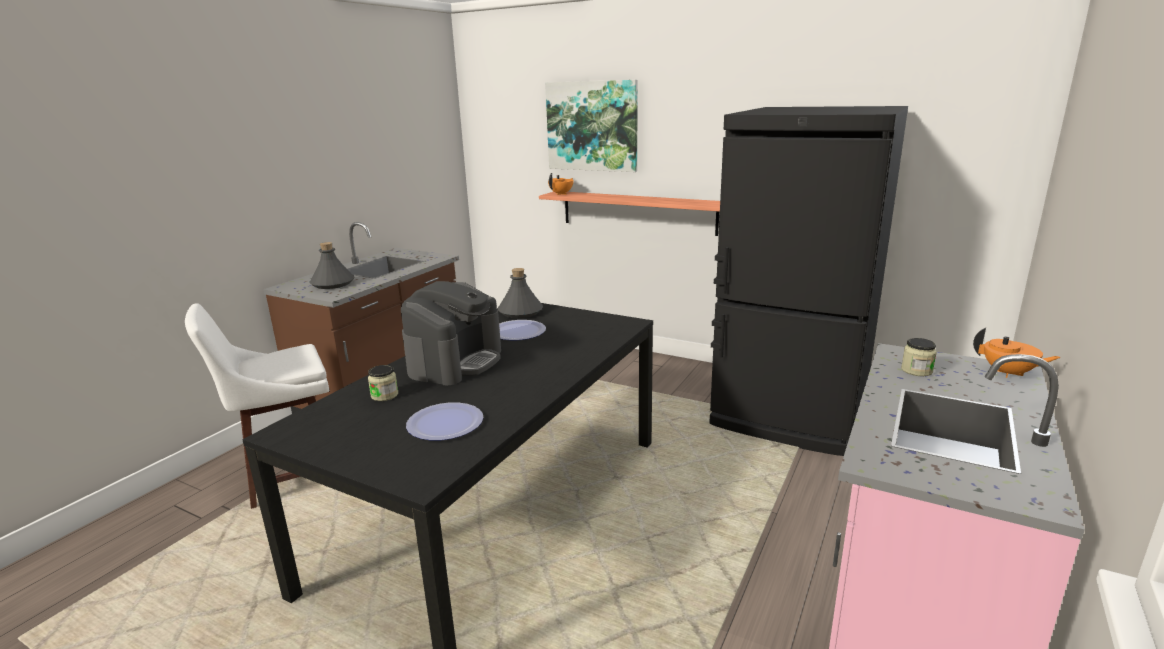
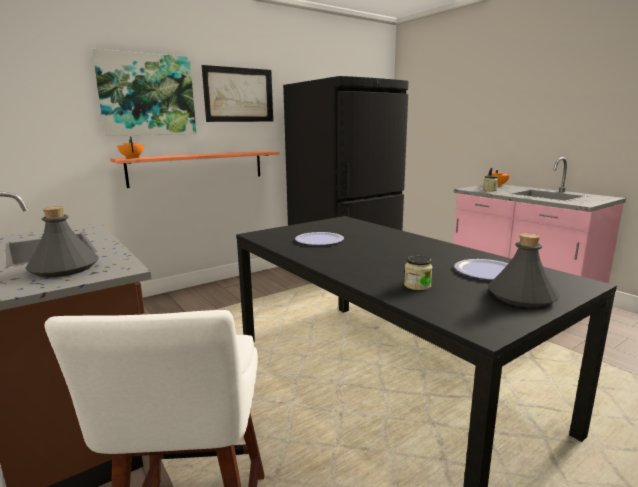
camera: 65 degrees left, 5 degrees down
(456, 362) = (363, 260): coffee machine -> none
(520, 312) = (273, 236): grey bottle -> grey bottle (521, 297)
(698, 123) = (239, 95): none -> picture

